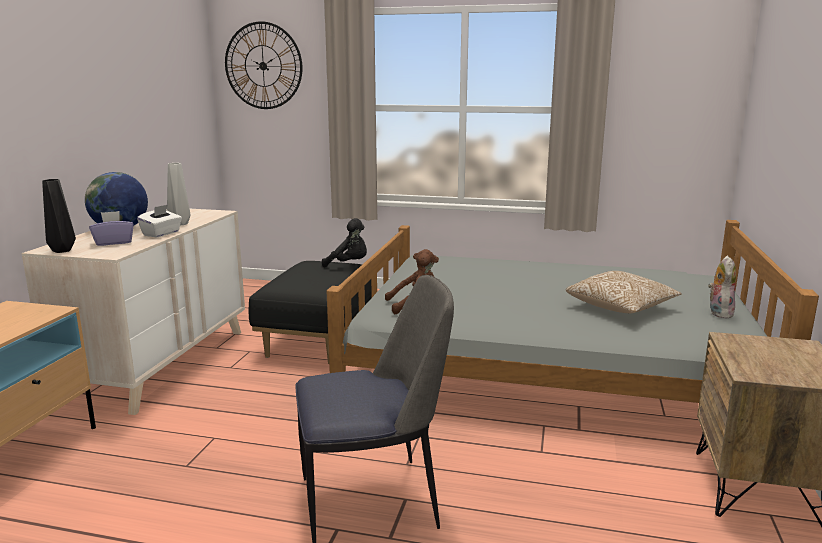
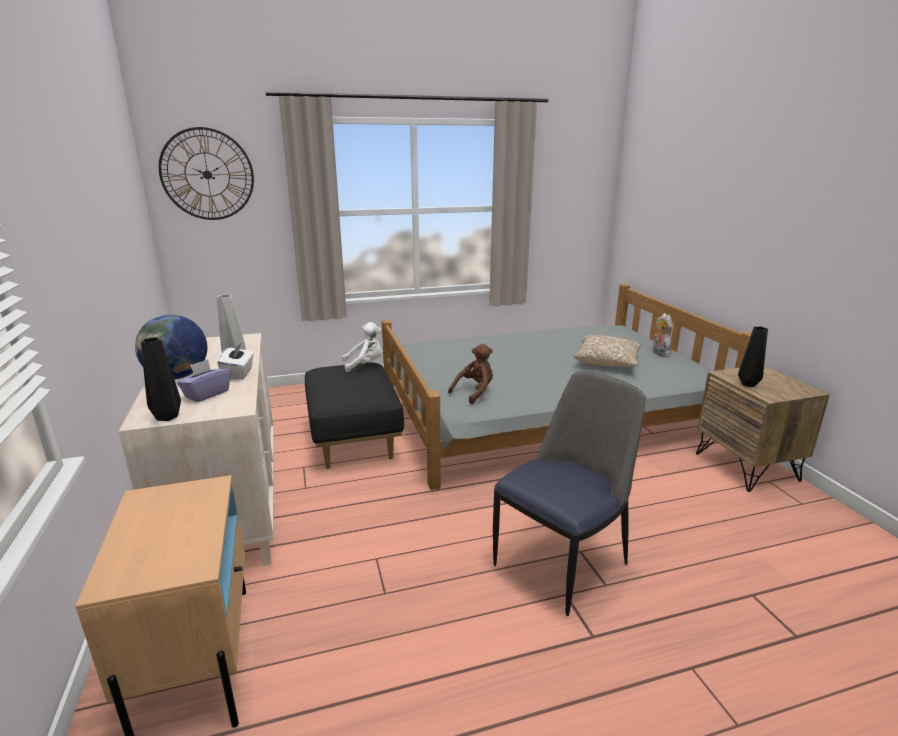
camera: 30 degrees left, 5 degrees up
(349, 264) = (365, 365): black plush toy -> white plush toy
(744, 355) = (749, 384): none -> black vase

